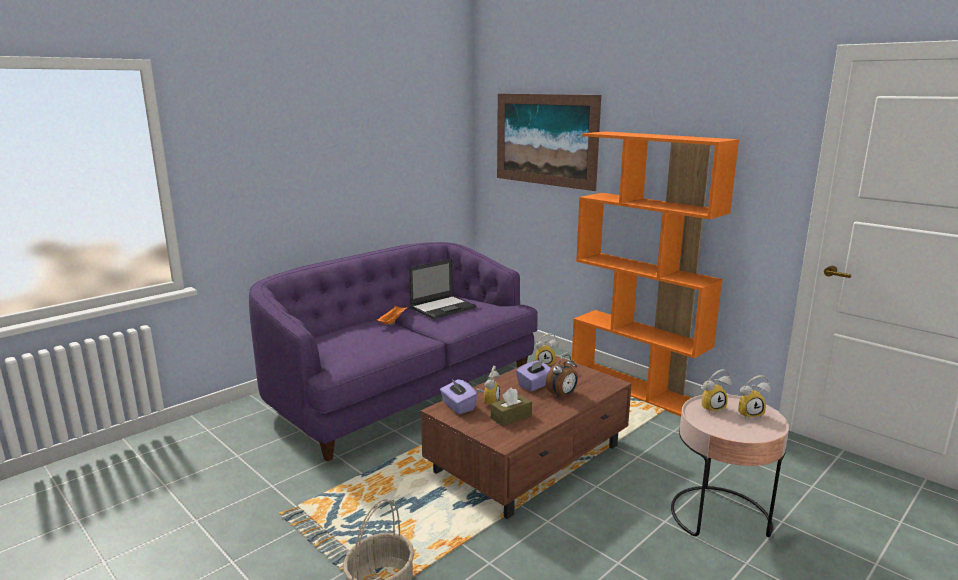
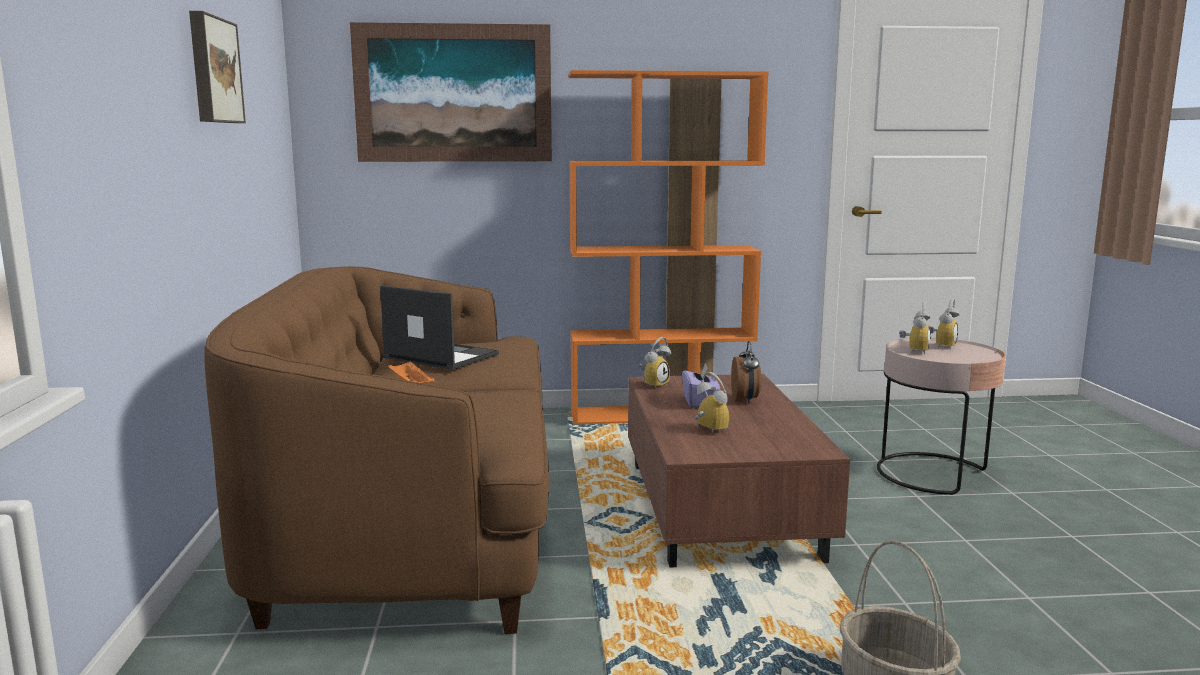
camera: 50 degrees left, 5 degrees down
(362, 138) = (212, 70): none -> picture
(402, 391) = (417, 517): purple sofa -> brown sofa
(443, 307) = (440, 356): laptop -> laptop turned 60 degrees counterclockwise
(458, 406) = (692, 445): purple tissue box -> none
(511, 417) = (762, 432): brown tissue box -> none

